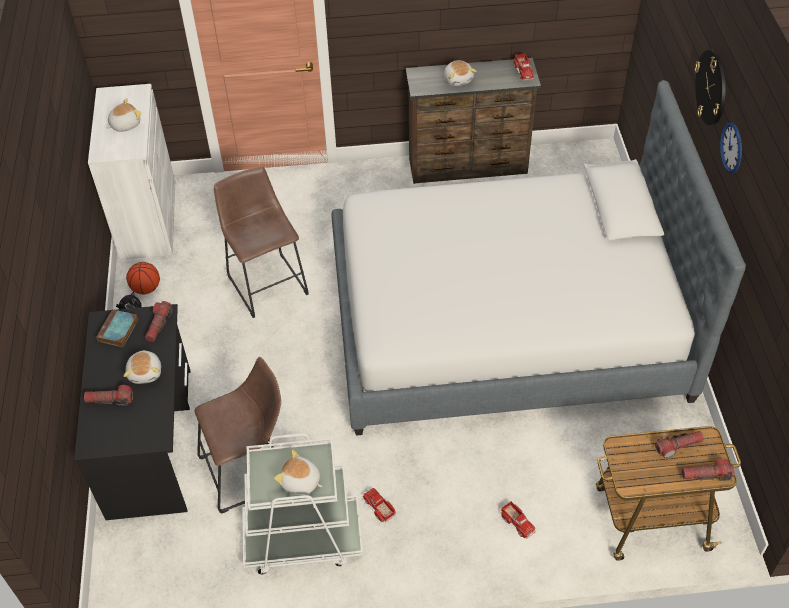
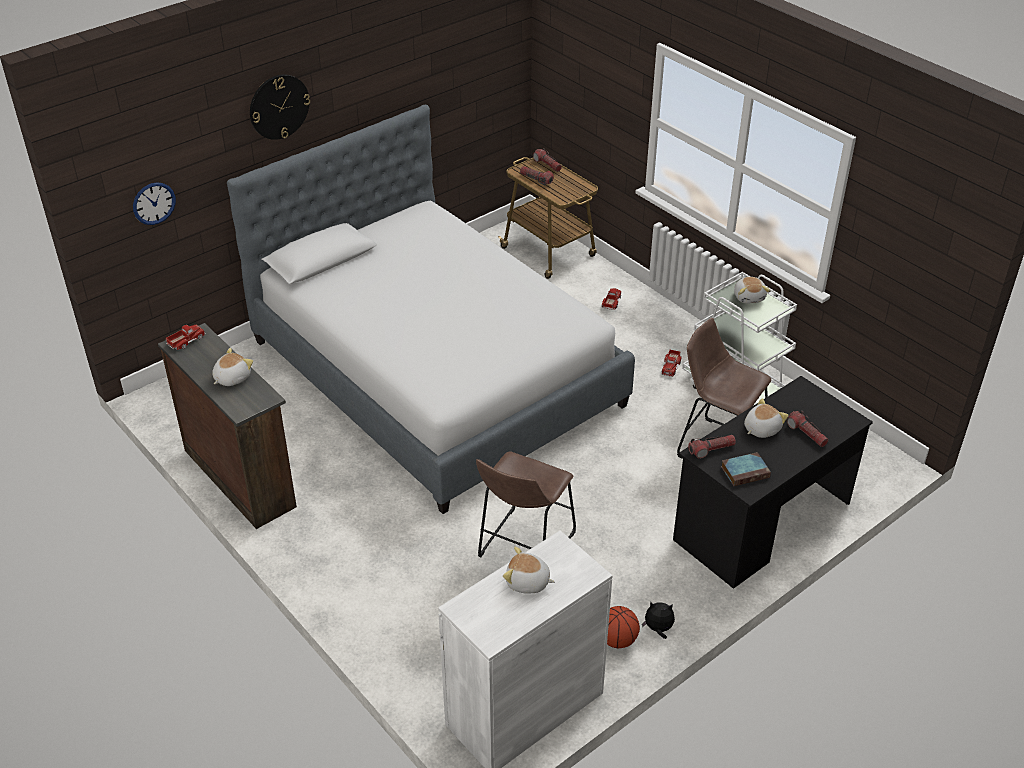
camera: 125 degrees left, 10 degrees down
(732, 147) = (337, 96): wall clock -> wall clock (154, 203)

